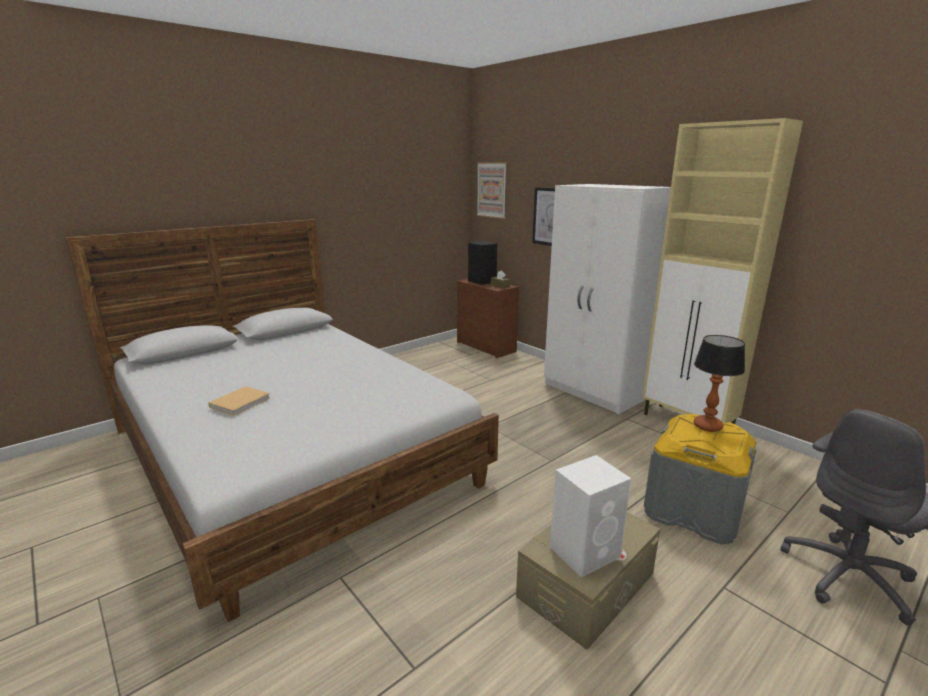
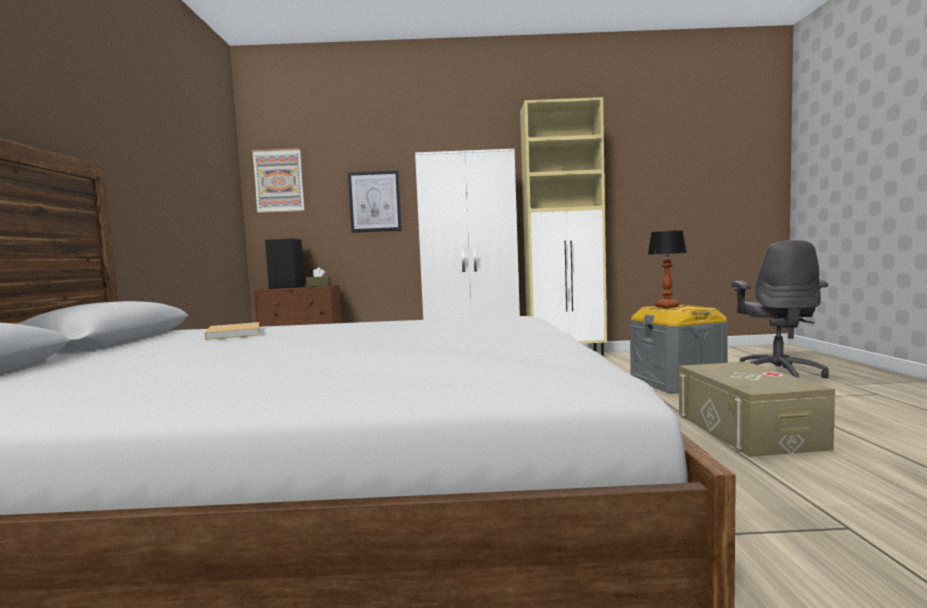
camera: 50 degrees left, 15 degrees down
(241, 402) = (339, 358): beige book -> beige book (234, 333)
(586, 551) = (766, 379): white speaker -> none

